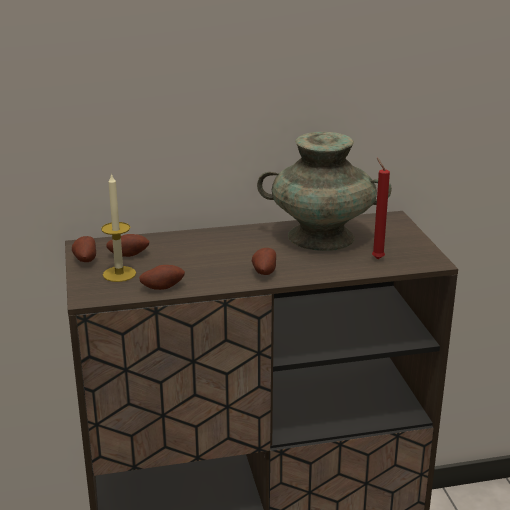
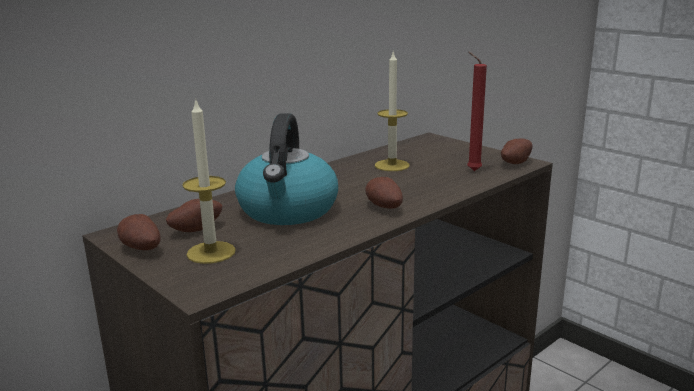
camera: 30 degrees left, 5 degrees down
(162, 287) = (288, 251): potato -> potato (514, 163)
(199, 256) = (288, 210): none -> kettle
(322, 237) = (392, 165): turquoise vase -> candle

